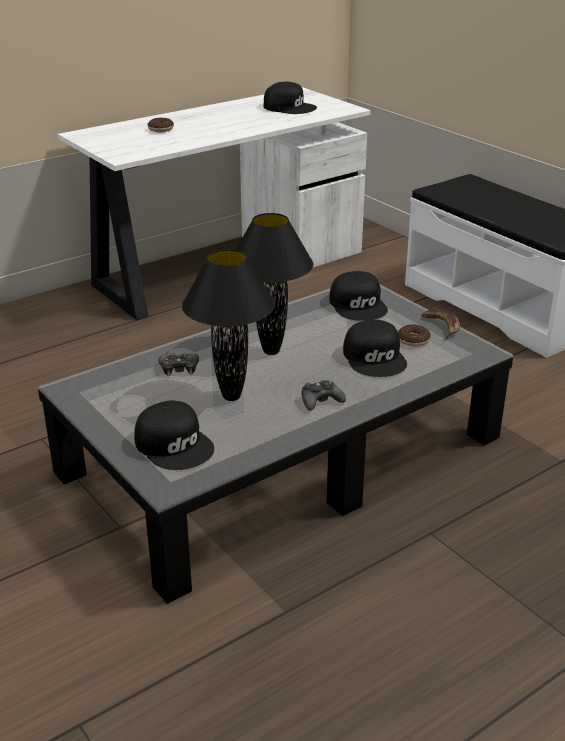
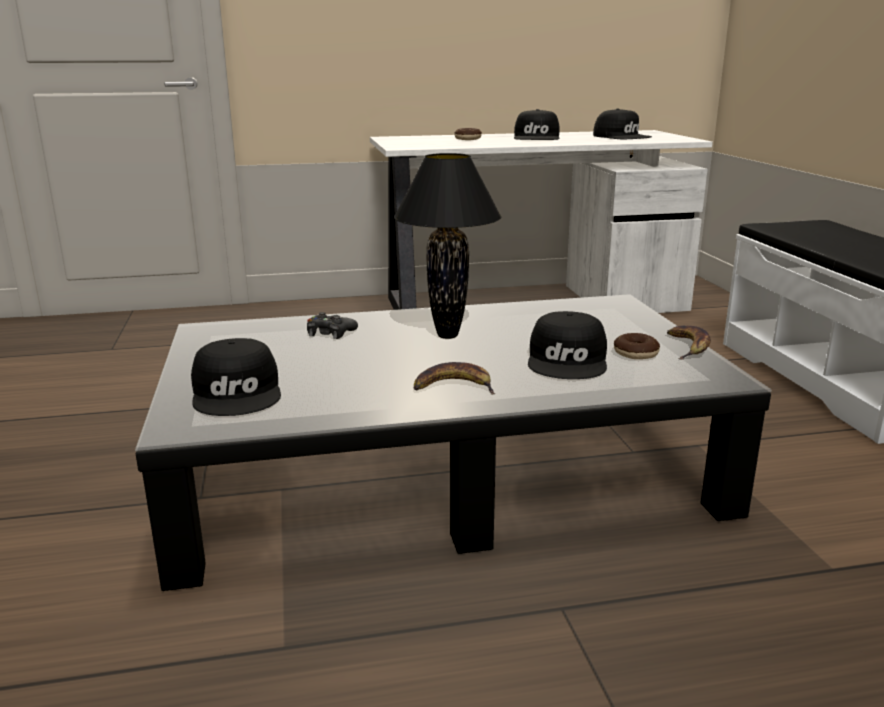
camera: 25 degrees right, 10 degrees down
(231, 396) = (355, 364): black table lamp -> none
(321, 401) = (454, 386): black game controller -> banana
(359, 305) = (597, 314): black cap -> black cap (537, 137)

